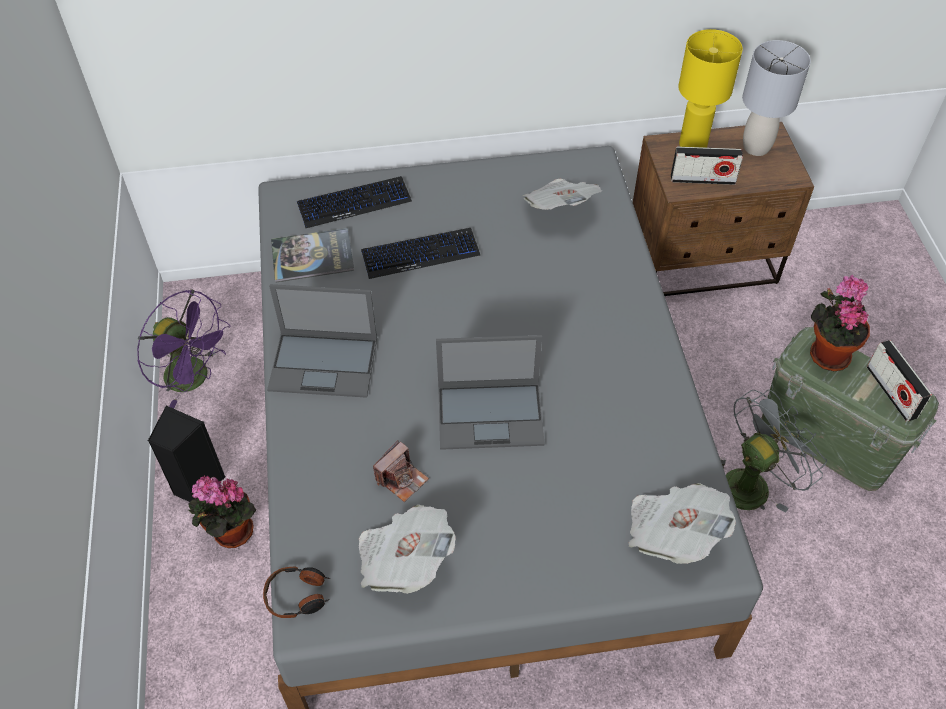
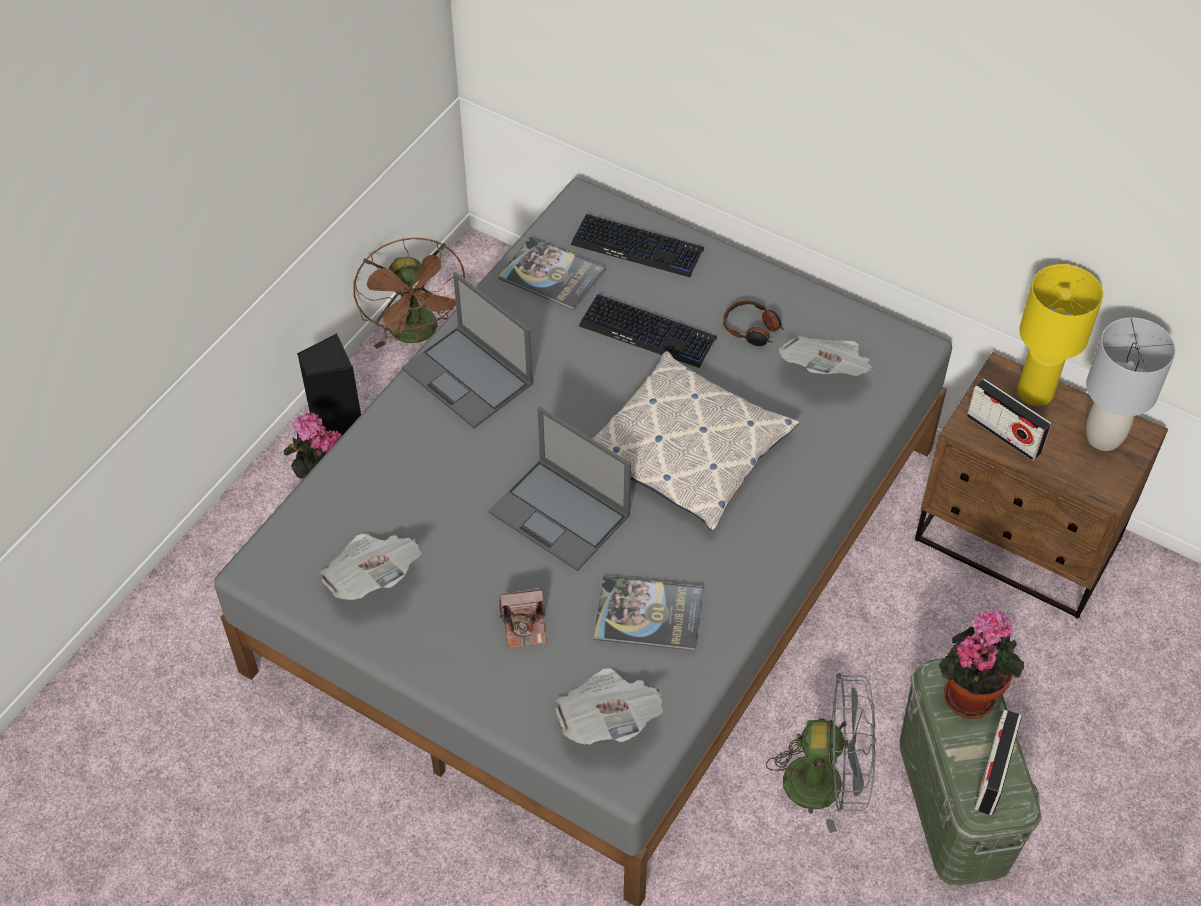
camera: 40 degrees right, 0 degrees up
(195, 378) = (418, 334): purple fan -> brown fan
(298, 596) = (271, 546): headphones -> headphones (752, 329)
(401, 479) = (434, 514): camera -> camera (524, 626)
(529, 314) = (687, 451): none -> pillow
(621, 440) = (648, 614): none -> book

